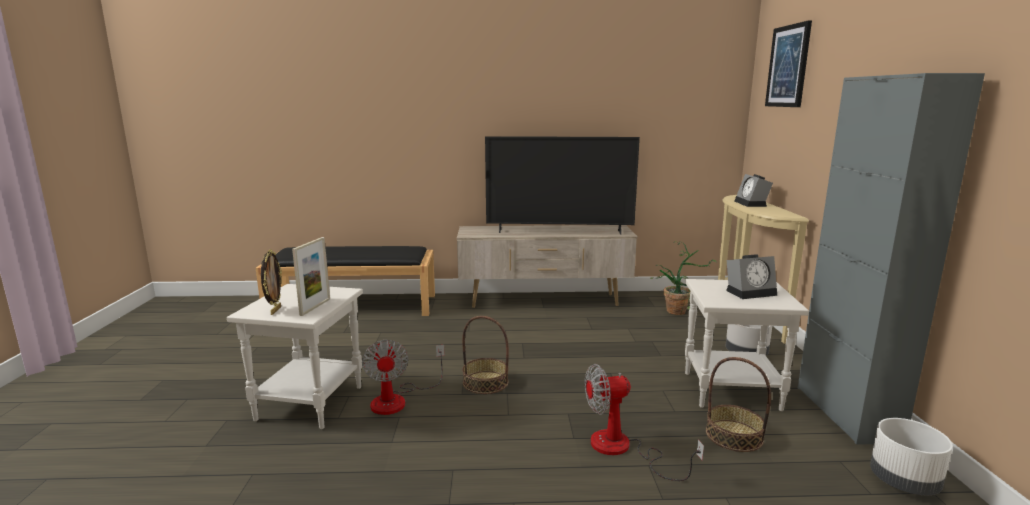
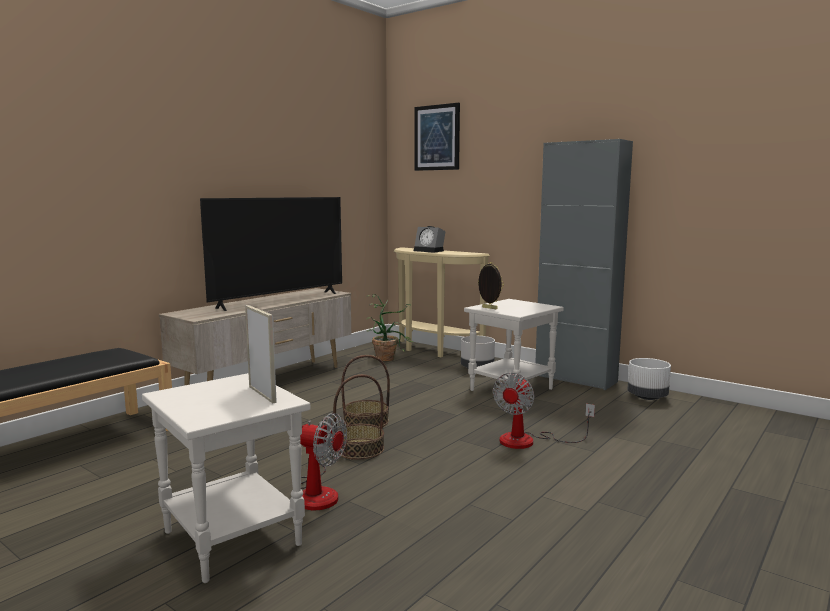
camera: 50 degrees left, 5 degrees down
(275, 310) = (228, 409): picture frame -> picture frame (489, 308)
(734, 435) = (558, 409): basket -> basket (366, 421)
(751, 292) = (516, 305): alarm clock -> none

